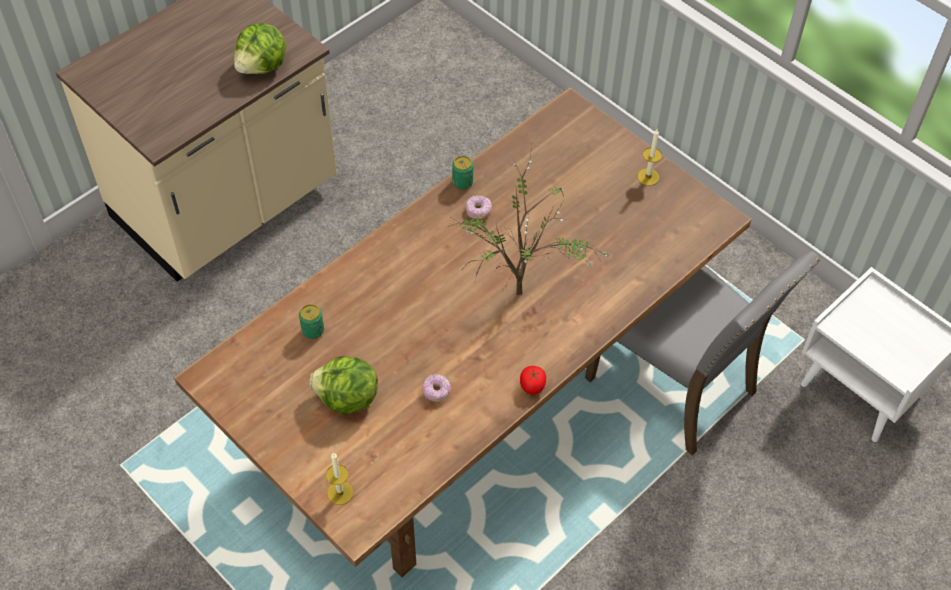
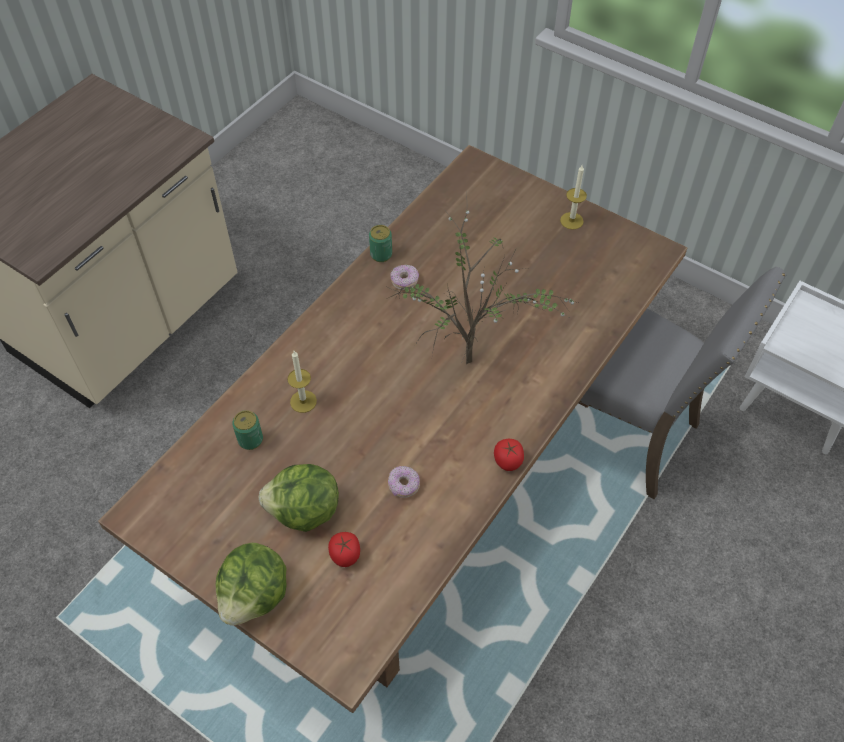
camera: 10 degrees left, 0 degrees up
(262, 66) = (144, 164): lettuce -> lettuce (255, 595)
(340, 493) = (318, 626): candle -> candle (303, 401)
(374, 440) = (345, 555): none -> tomato

